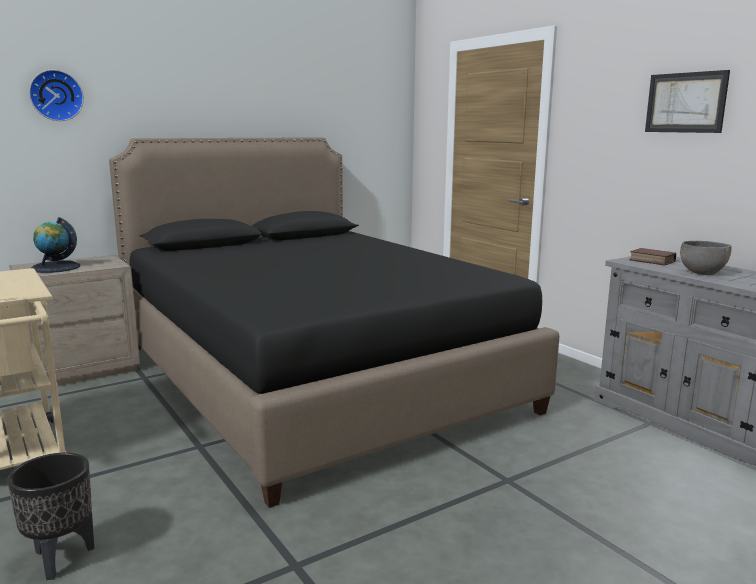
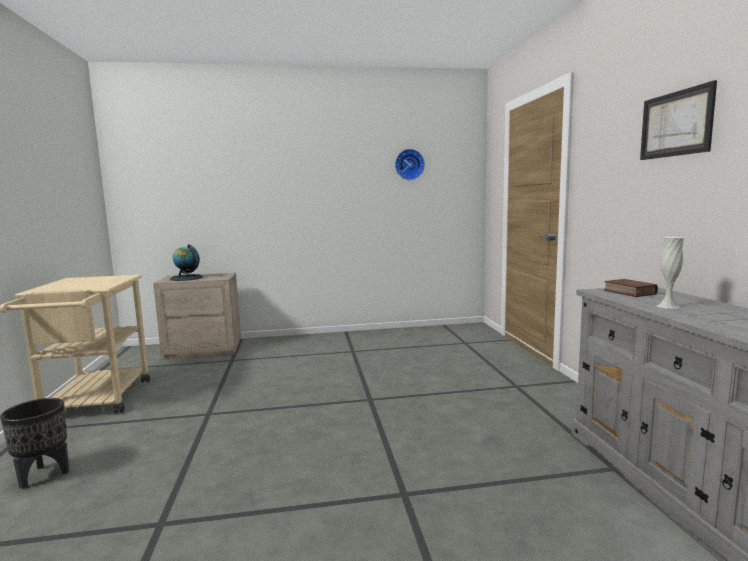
camera: 25 degrees right, 5 degrees down
(56, 95) = (203, 164): wall clock -> wall clock (409, 164)
(313, 377) = (340, 375): black bed -> none
(702, 273) = (668, 306): grey bowl -> white vase

